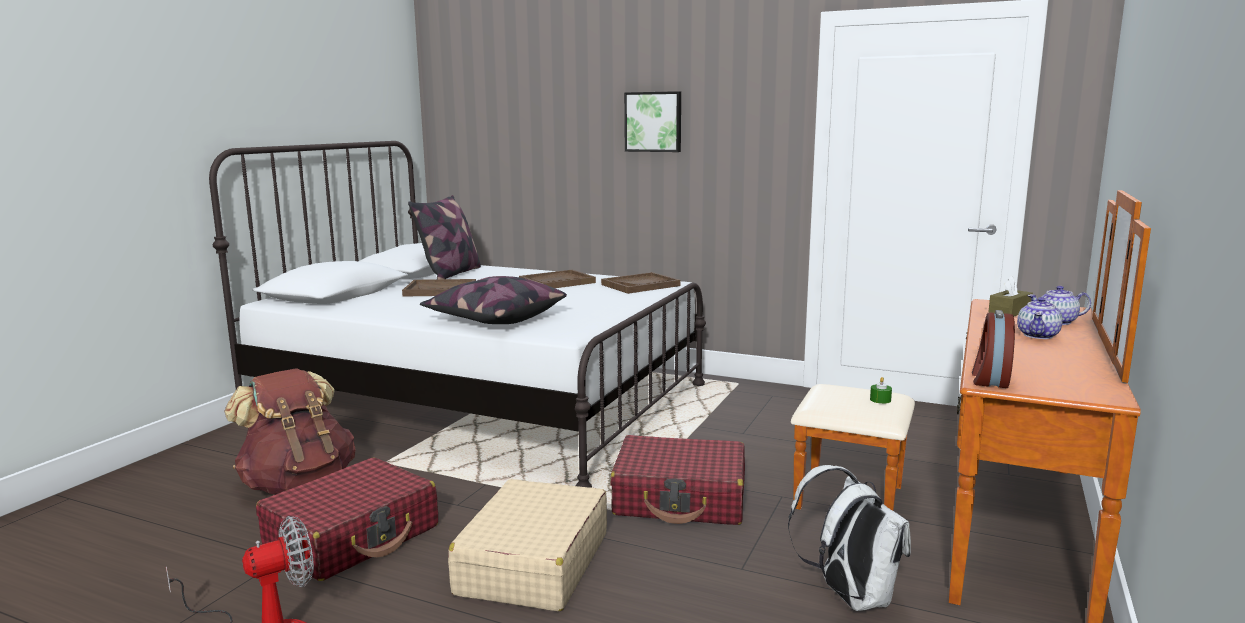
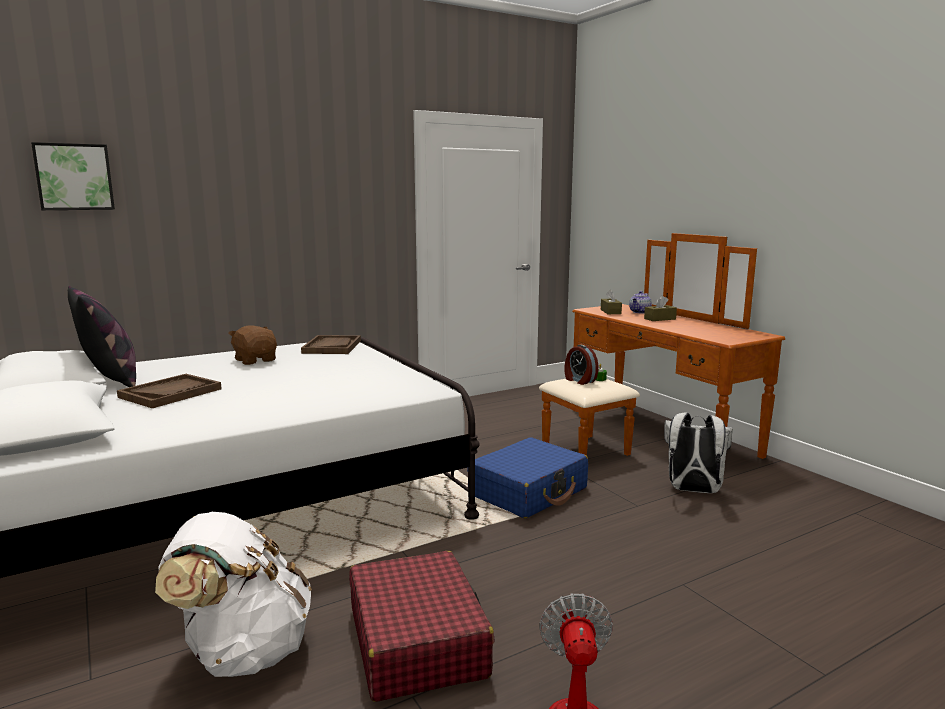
camera: 55 degrees left, 0 degrees up
(298, 484) = (243, 652): brown backpack -> white backpack
(494, 319) = (333, 396): pillow -> none
(533, 564) = (562, 569): beige suitcase -> none
(557, 282) = (256, 360): brown tray -> brown plush toy
(653, 122) = (278, 196): picture -> picture (74, 177)
(680, 499) = (528, 491): red suitcase -> blue suitcase
(989, 379) = (722, 339): alarm clock -> alarm clock (579, 380)
(1038, 335) = (660, 319): teapot -> brown tissue box

